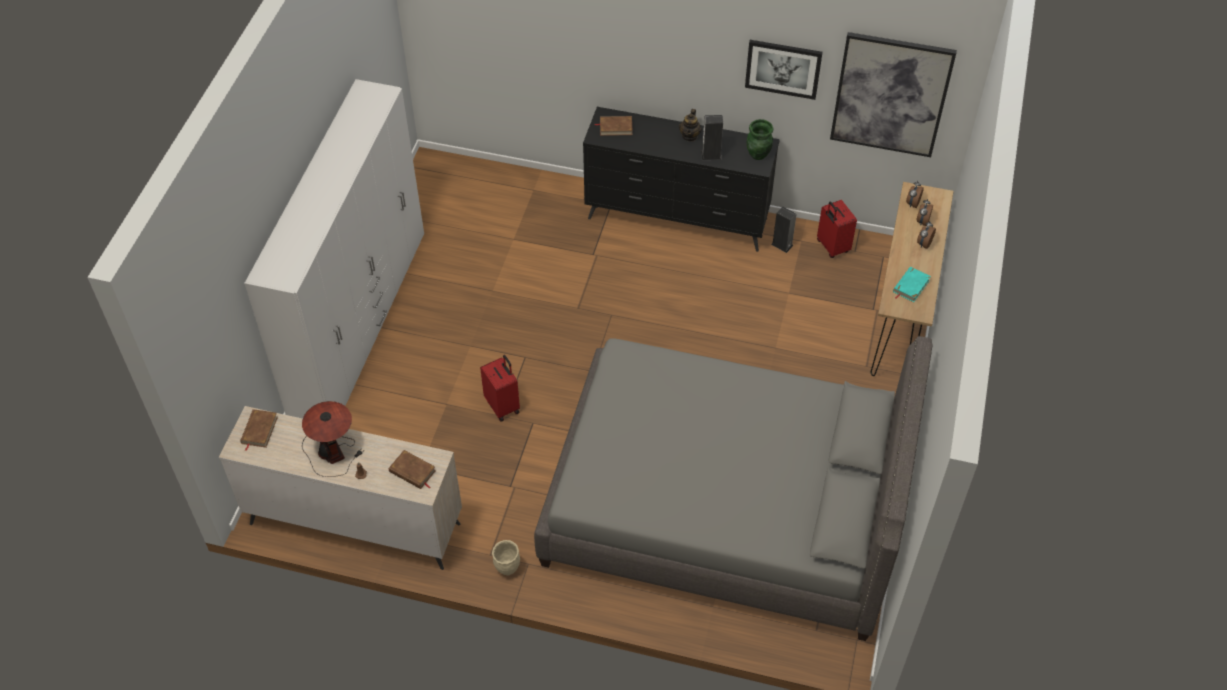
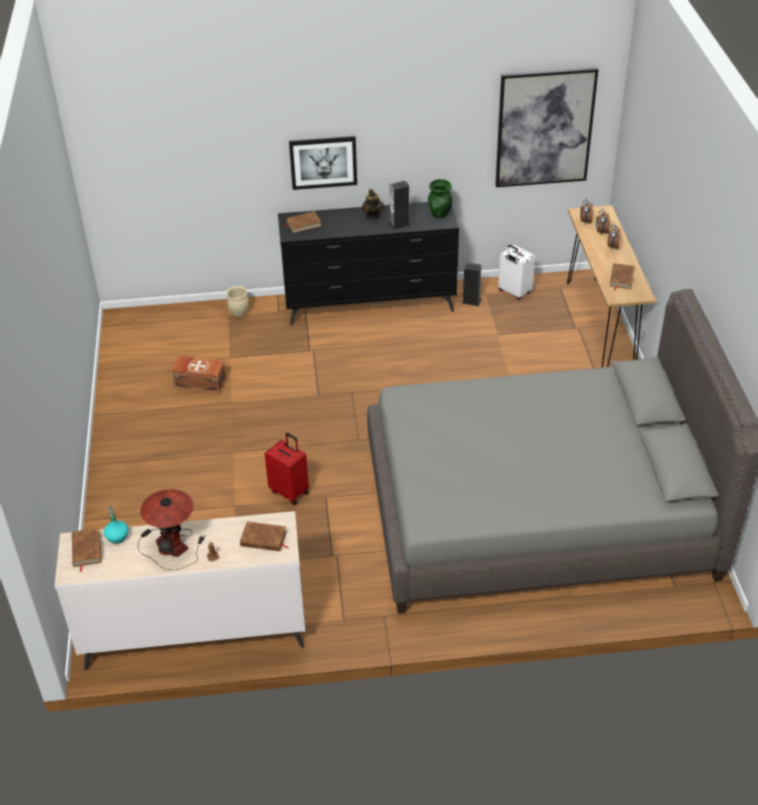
camera: 20 degrees left, 10 degrees down
(290, 426) = (117, 536): none -> turquoise bottle
(359, 323) = (115, 463): white wardrobe -> none
(473, 259) = (199, 382): none -> brown storage box
(507, 568) = (366, 626): beige planter -> beige planter (239, 313)
(783, 68) = (446, 127): picture -> picture (323, 162)
(832, 247) = (514, 292): red suitcase -> white suitcase
(910, 286) = (621, 278): turquoise book -> brown book

